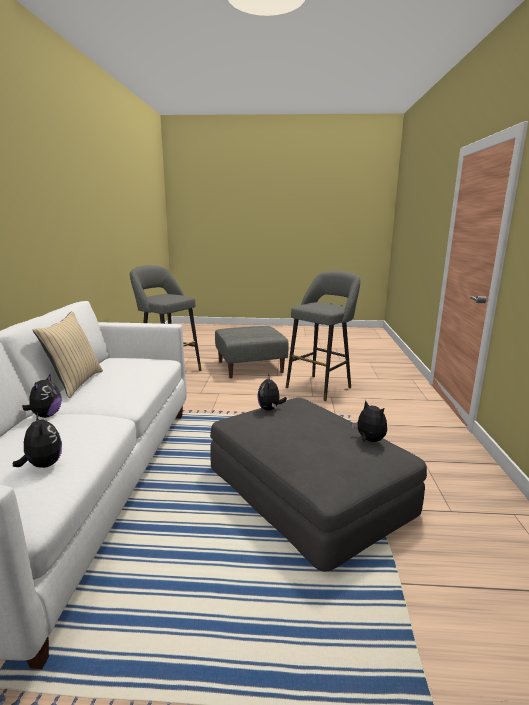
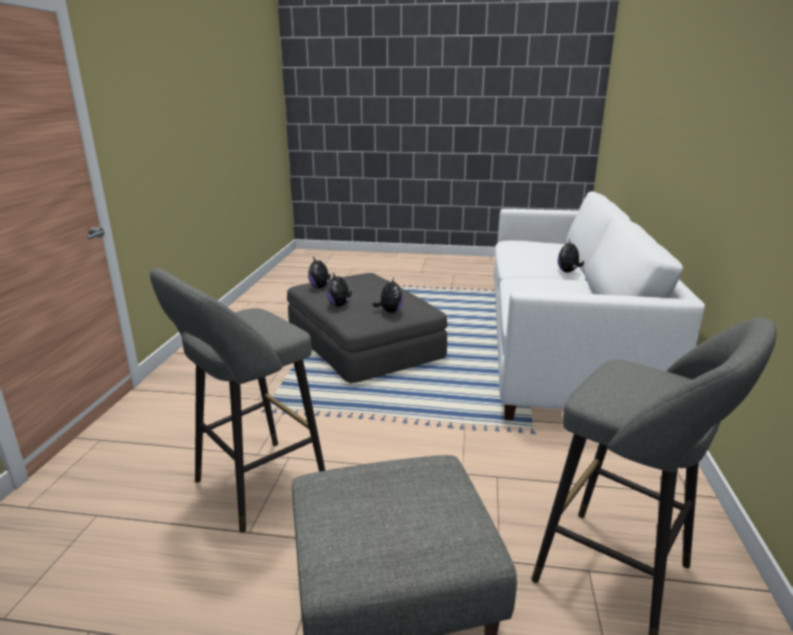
camera: 175 degrees left, 5 degrees up
(43, 465) = (525, 249): plush toy -> plush toy (340, 305)
(75, 383) = (586, 291): beige pillow -> none

